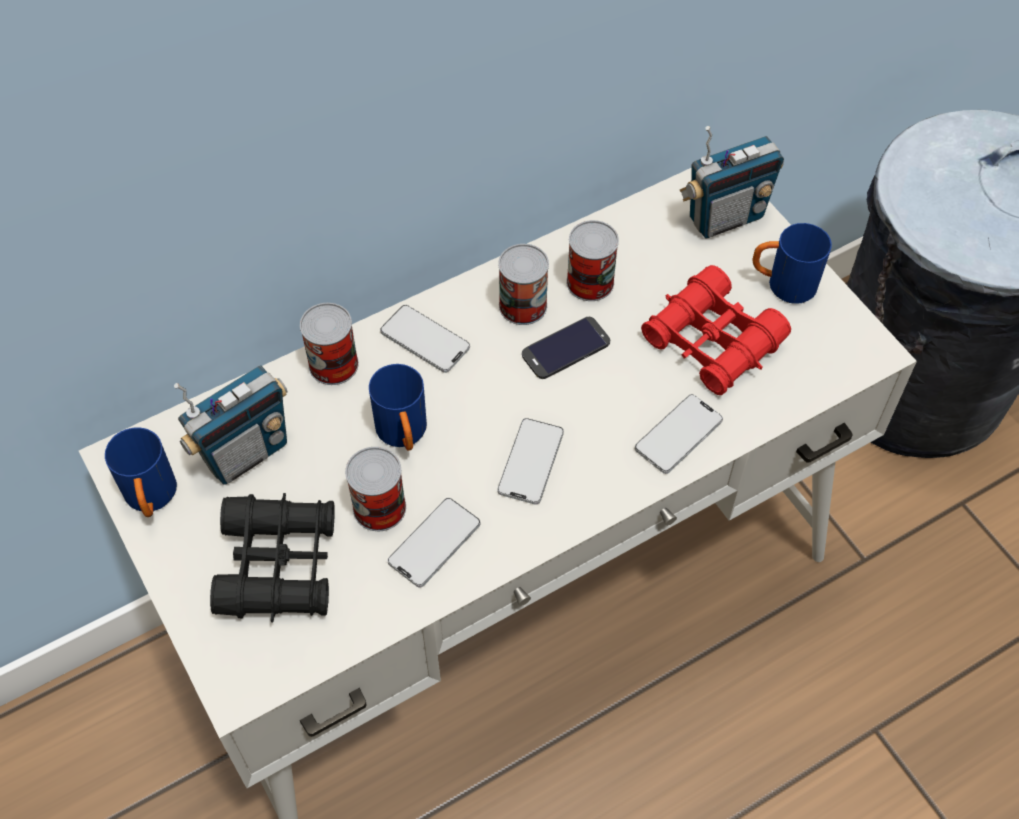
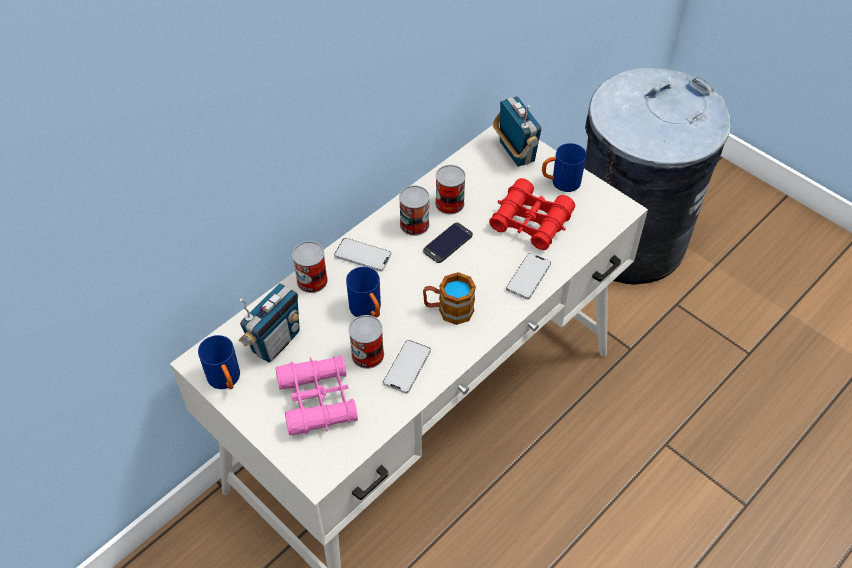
camera: 15 degrees left, 5 degrees down
(278, 565) = (318, 400): black binoculars -> pink binoculars
(530, 462) = (448, 310): phone -> mug
(725, 217) = (515, 152): radio -> radio turned 75 degrees counterclockwise

